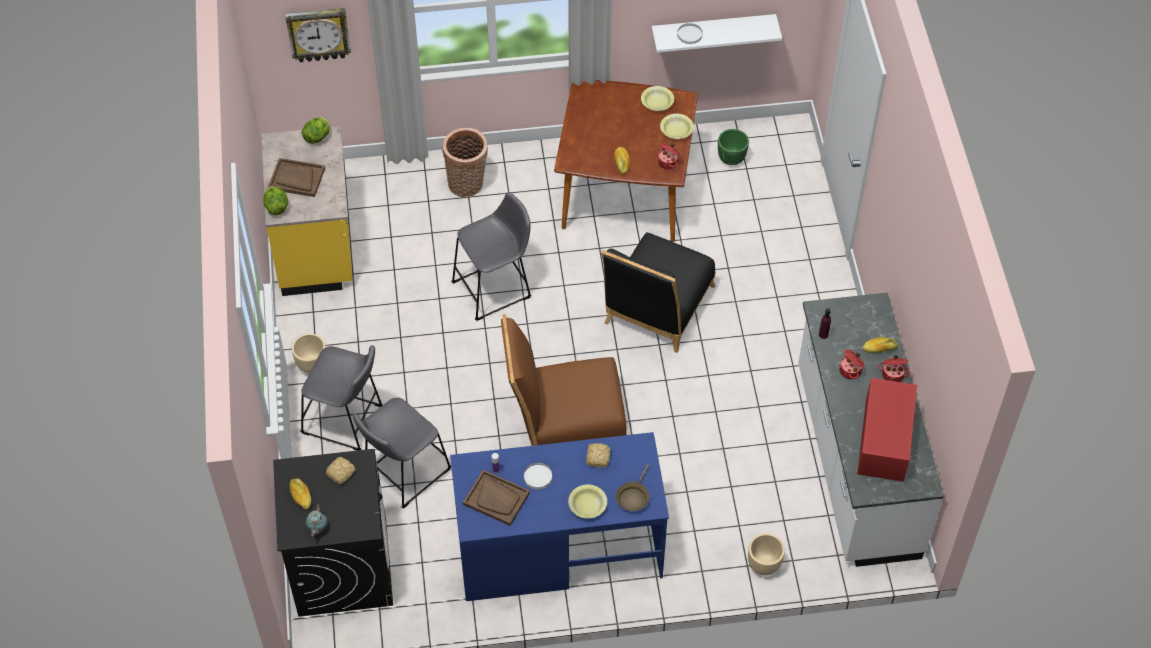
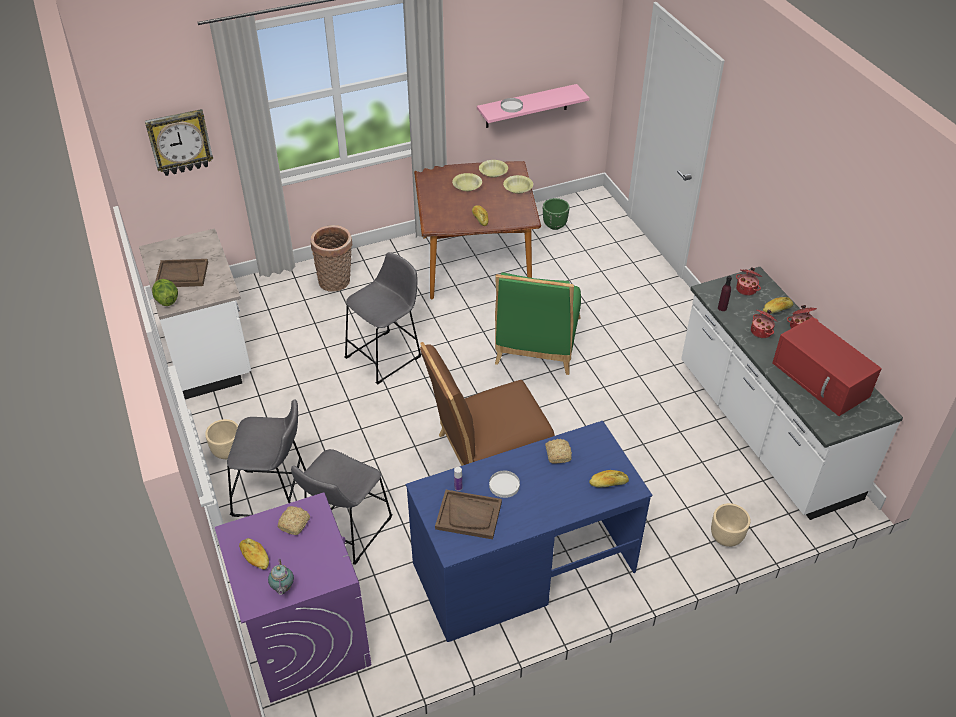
camera: 15 degrees left, 10 degrees down
(317, 137) = (195, 239): lettuce -> none
(317, 247) = (210, 354): yellow counter -> white counter
(342, 566) = (306, 637): black washing machine -> purple washing machine
(587, 505) = (565, 501): yellow bowl -> yellow bowl (467, 186)
(633, 497) = (608, 483): brown frying pan -> bread
(656, 310) = (537, 345): black chair -> green chair
(668, 162) = (521, 211): cooking pot -> cooking pot (746, 289)
(713, 30) = (527, 106): white shelf -> pink shelf
(884, 438) = (822, 380): red microwave -> red microwave turned 150 degrees clockwise

